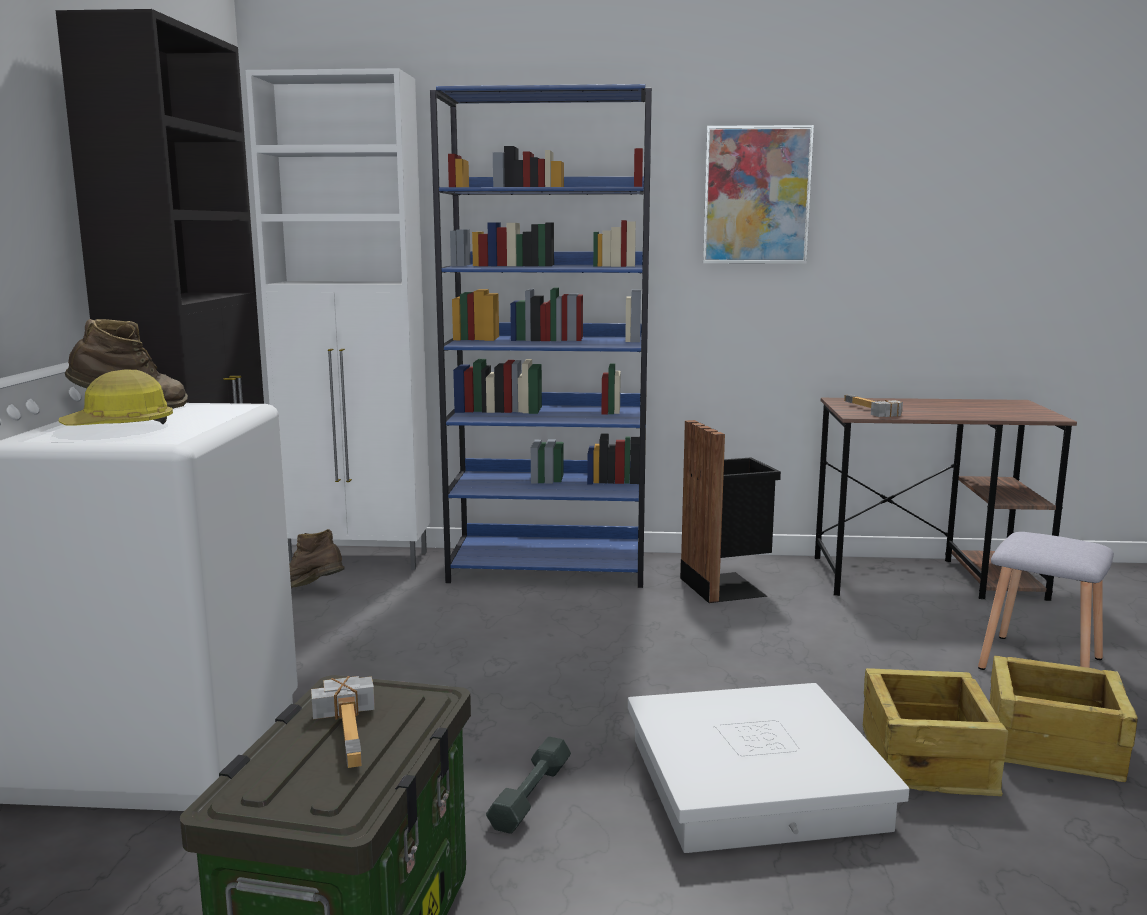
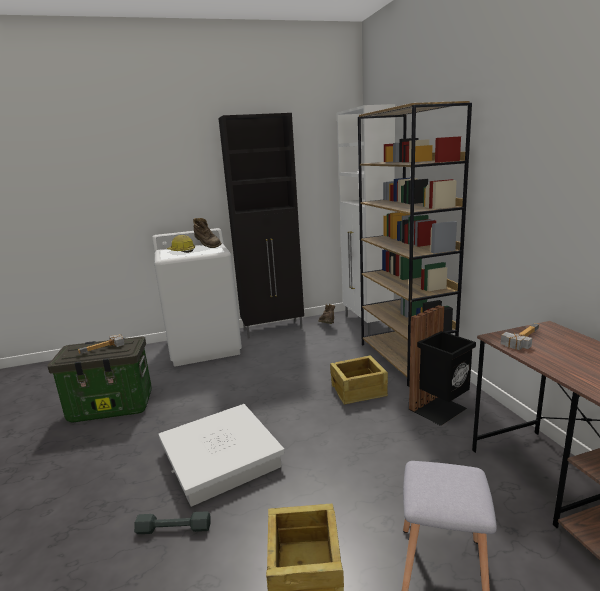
camera: 70 degrees right, 5 degrees up
(530, 795) = (196, 411): grey dumbbell -> grey dumbbell (174, 528)
(549, 568) = (405, 359): blue bookcase -> brown bookcase
(756, 195) = (525, 163): picture -> none
(928, 759) = (263, 513): crate -> crate (359, 391)

